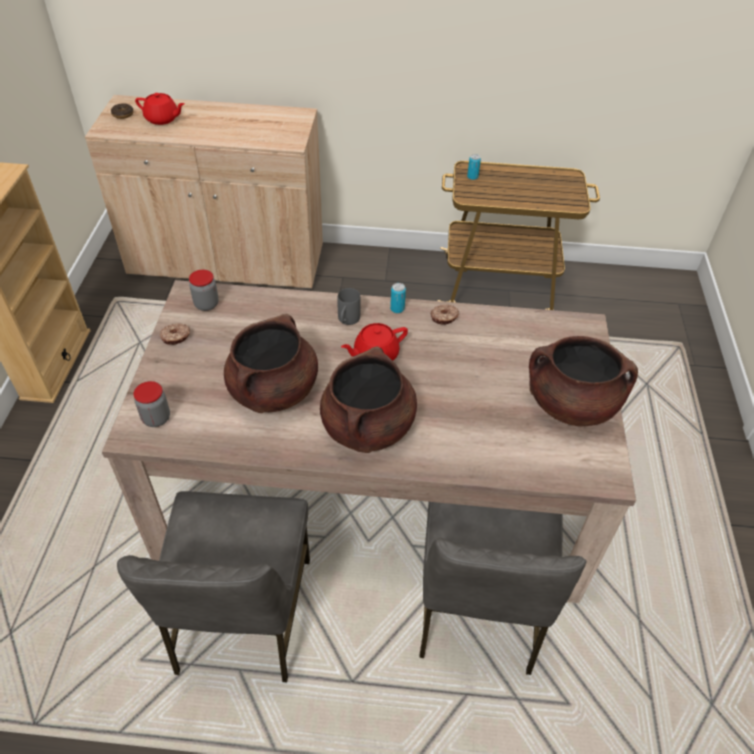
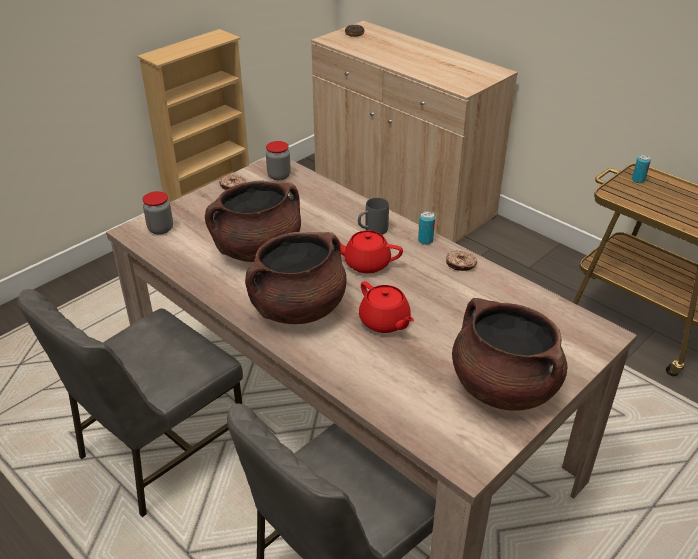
camera: 40 degrees right, 10 degrees down
(162, 119) = (379, 44): red teapot -> red teapot (385, 322)

